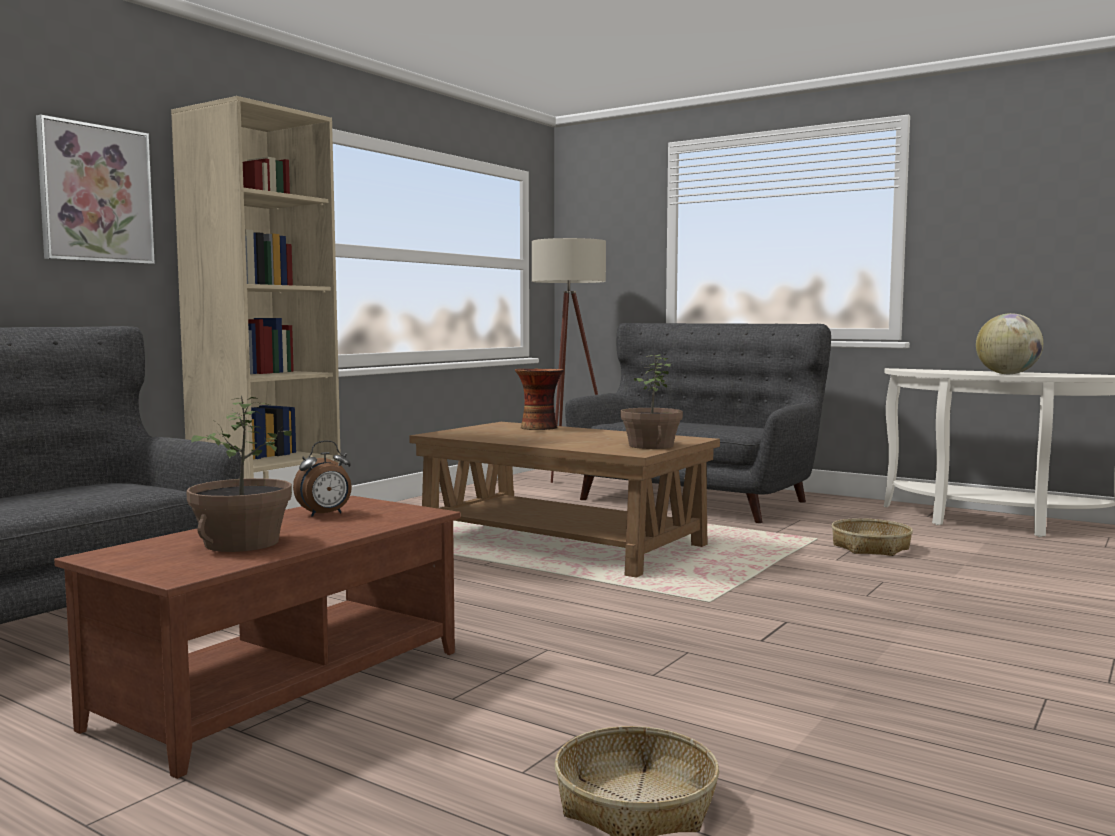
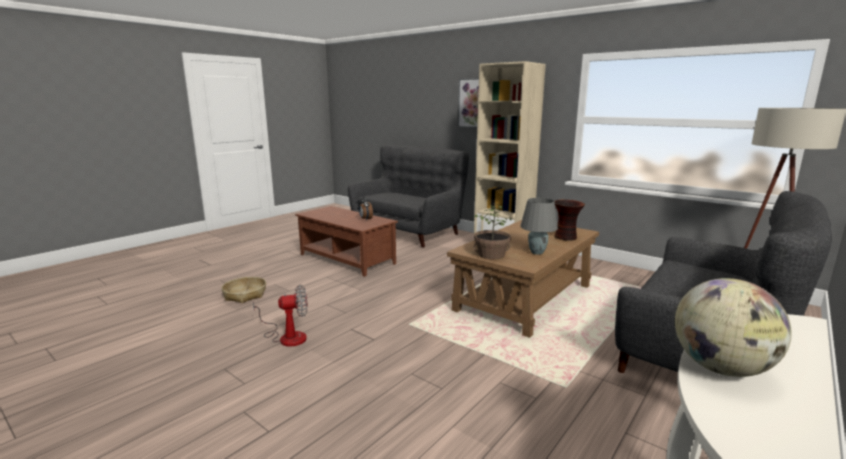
camera: 95 degrees right, 10 degrees up
(241, 543) = (334, 215): potted plant -> none
(625, 436) = (536, 252): none -> grey table lamp
(845, 691) = (287, 336): none -> fan
(871, 547) = (543, 409): basket -> none

